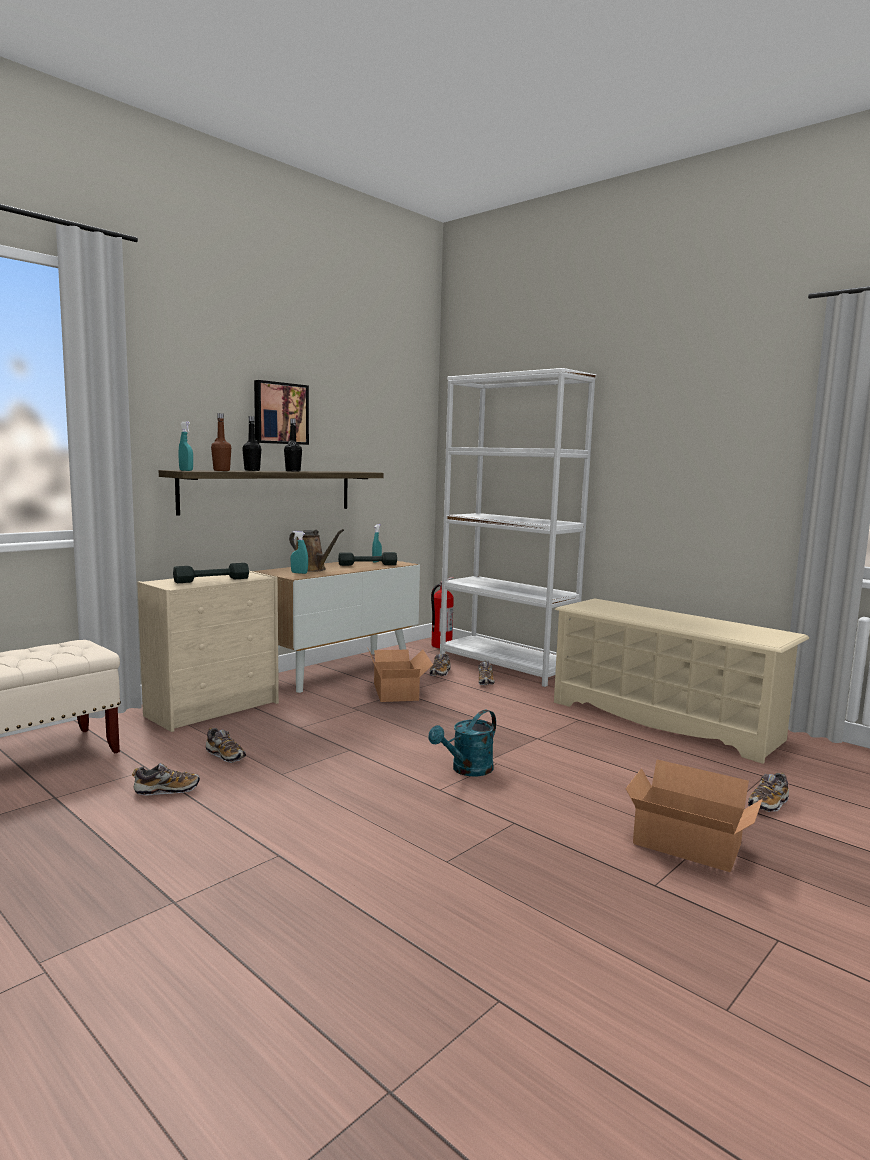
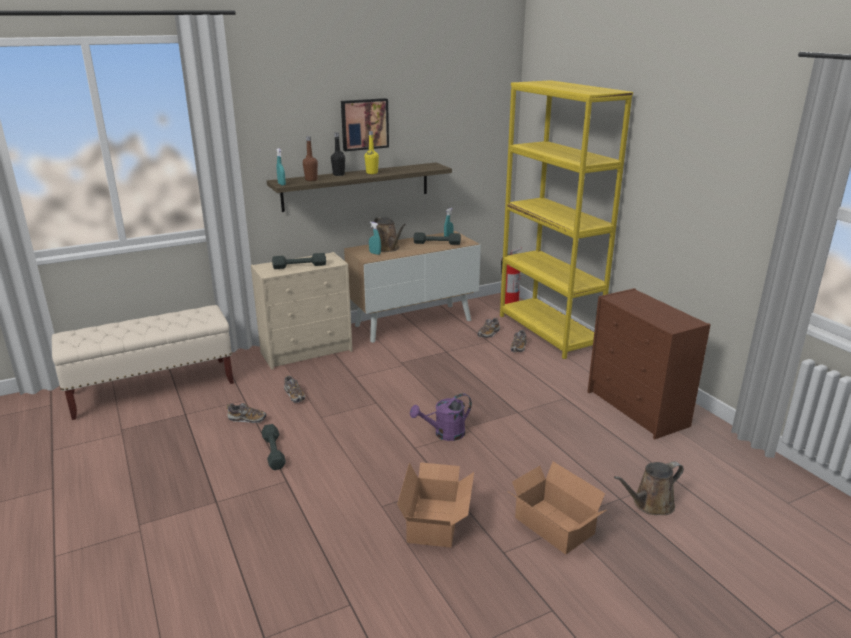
camera: 20 degrees right, 15 degrees up
(235, 822) = (274, 451): none -> grey dumbbell
(293, 471) = (372, 173): black bottle -> yellow bottle
(398, 691) = (443, 350): cardboard box -> cardboard box (436, 521)
(467, 770) = (444, 434): turquoise watering can -> purple watering can
(506, 666) = (548, 332): white bookcase -> yellow bookcase
(665, 720) = (638, 409): beige shoe rack -> brown dresser
(768, 804) = (650, 504): shoe -> brown watering can

